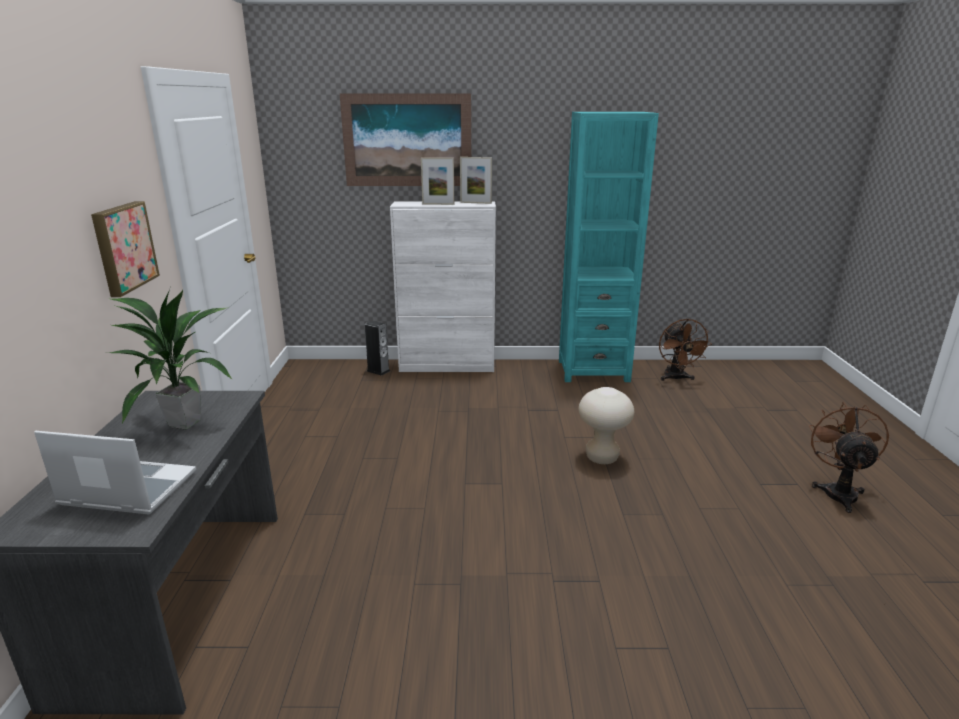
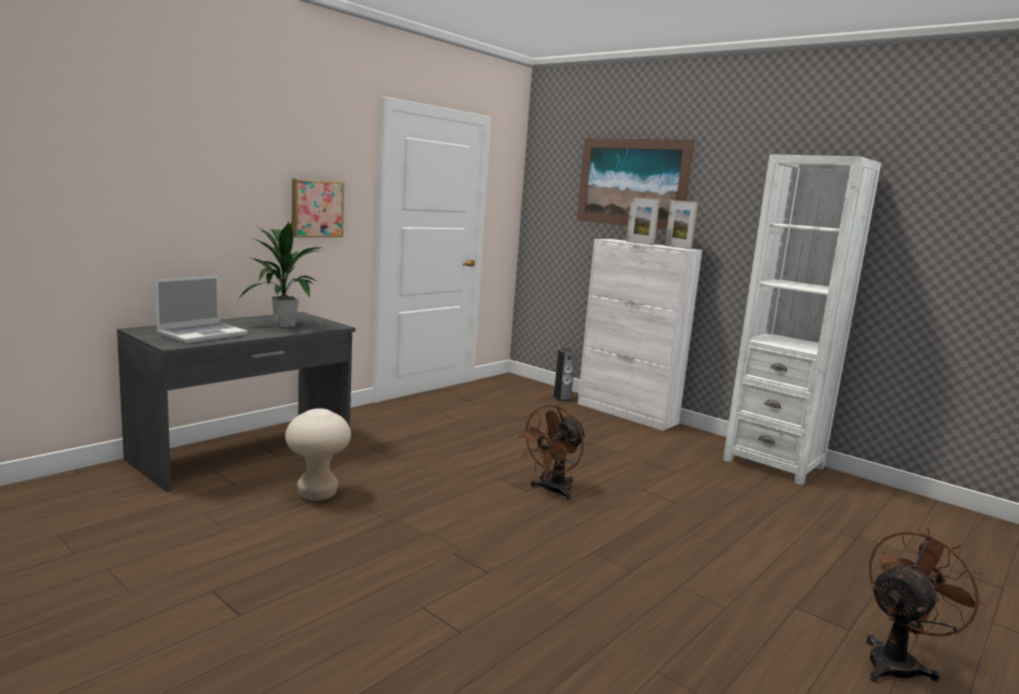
camera: 40 degrees right, 10 degrees down
(126, 489) = (203, 334): laptop -> laptop turned 75 degrees clockwise
(593, 371) = (773, 463): turquoise bookcase -> white bookcase
(602, 457) = (650, 515): beige stool -> beige stool (317, 494)
(676, 378) = (871, 503): brown fan -> brown fan (552, 491)

